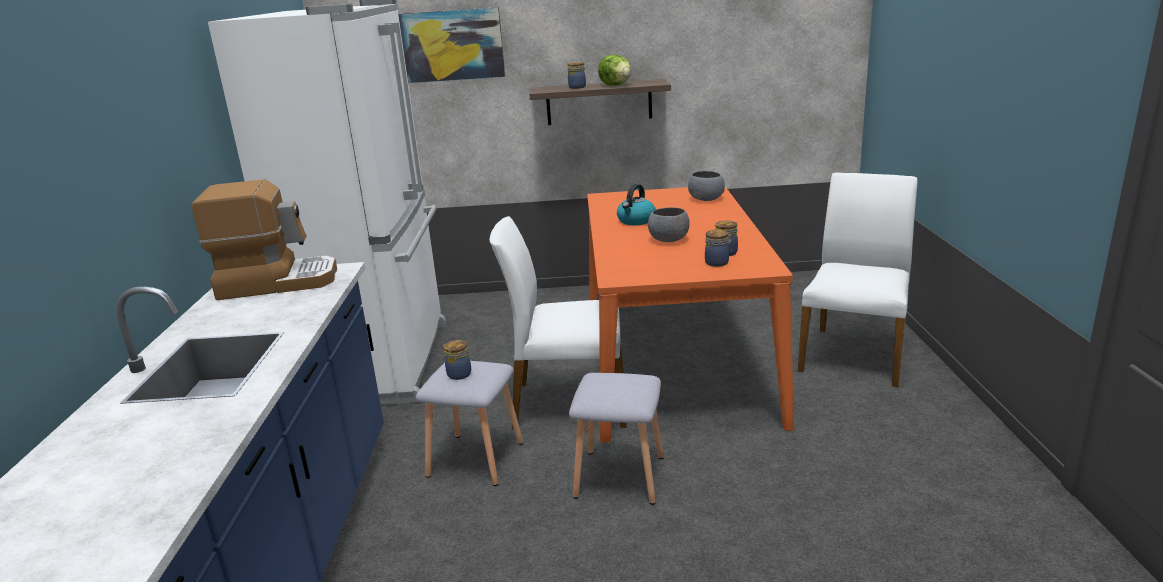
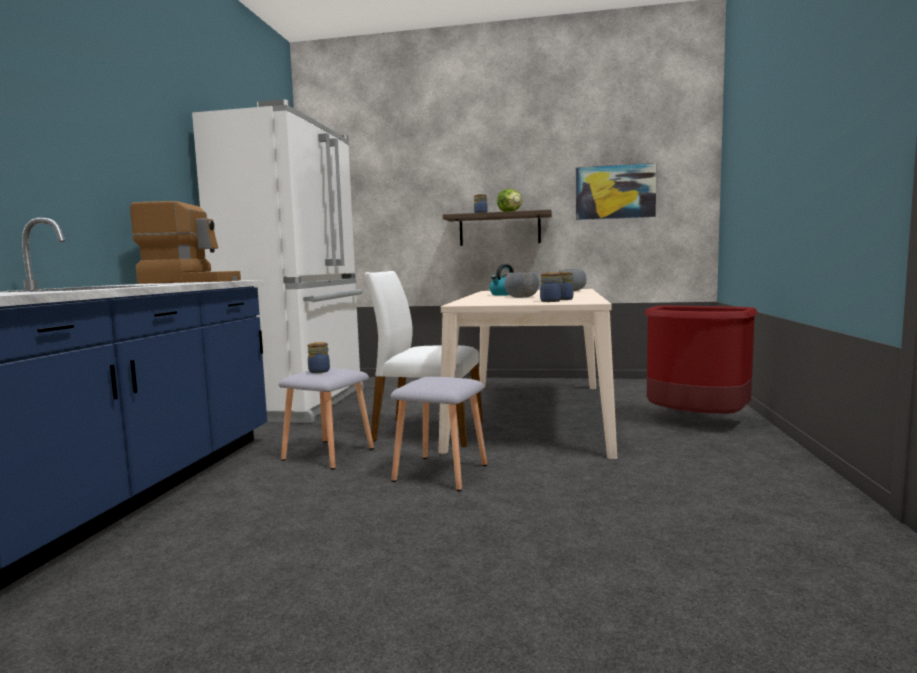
camera: 10 degrees right, 15 degrees down
(452, 45) = (394, 185): picture -> picture (615, 192)
(674, 357) = (532, 414): orange dining table -> beige dining table
(854, 354) = (695, 422): white chair -> red trash can

